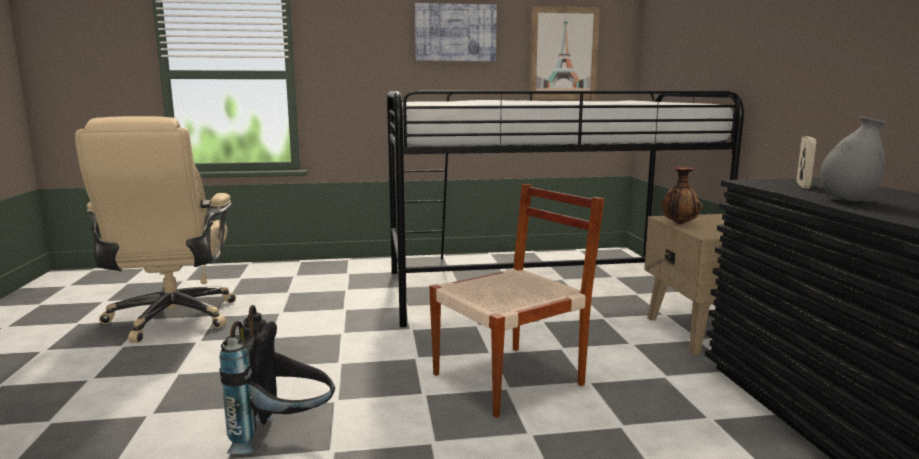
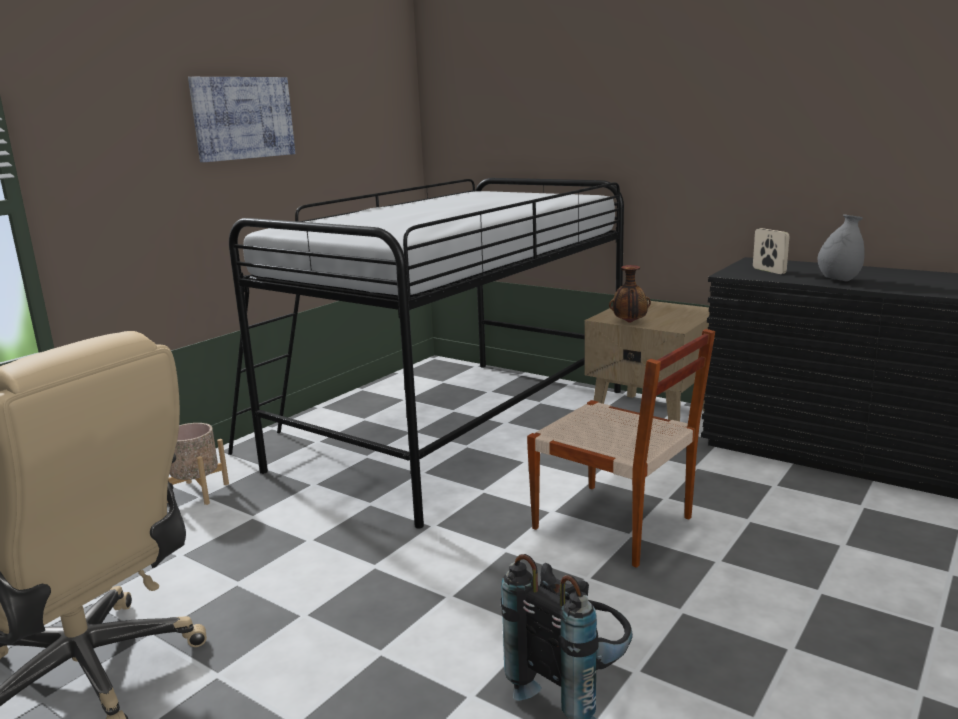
camera: 45 degrees left, 5 degrees up
(349, 271) = (197, 493): none -> beige planter
(511, 379) = (616, 525): chair -> chair turned 120 degrees clockwise
(564, 53) = (358, 137): picture -> none

